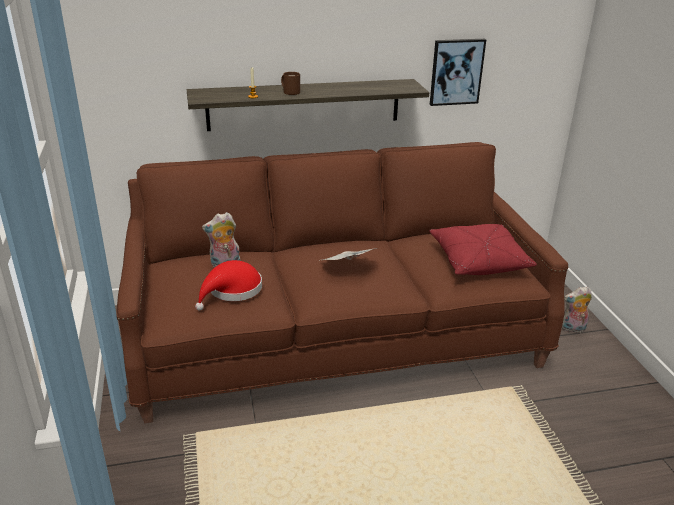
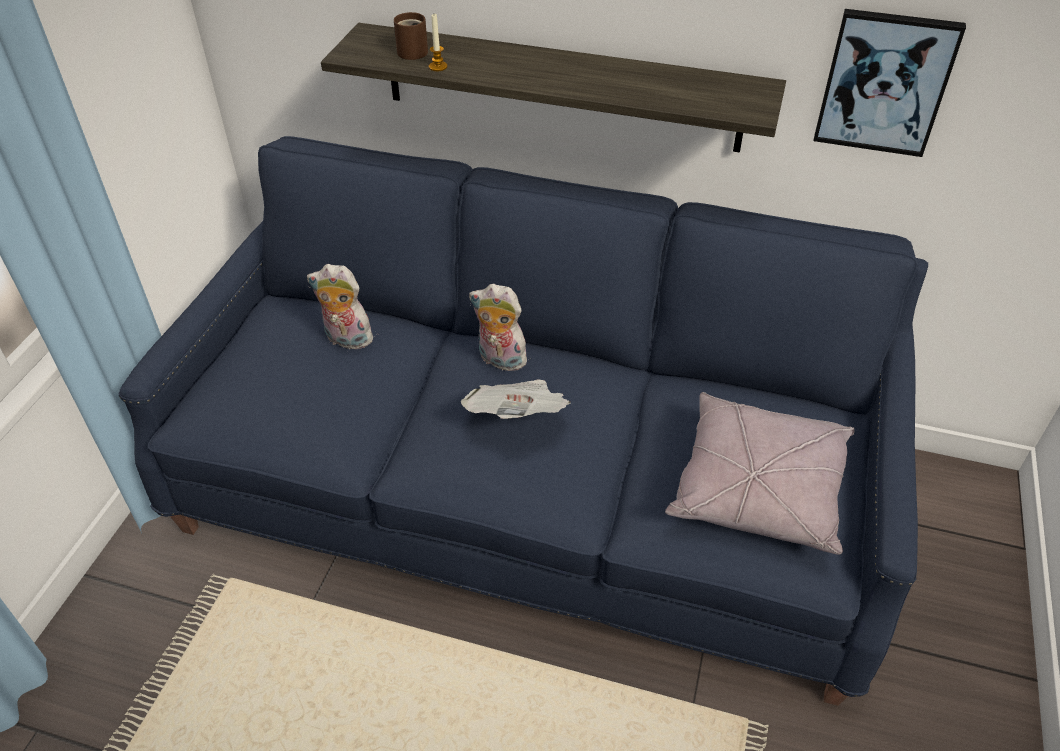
camera: 30 degrees right, 15 degrees up
(232, 291) = (312, 398): red hat -> none
(291, 92) = (514, 68): brown mug -> brown mug (413, 51)
(335, 337) = (531, 491): brown sofa -> blue sofa
(478, 261) = (758, 488): red pillow -> purple pillow
(573, 329) = (962, 649): plush toy -> plush toy (499, 360)

